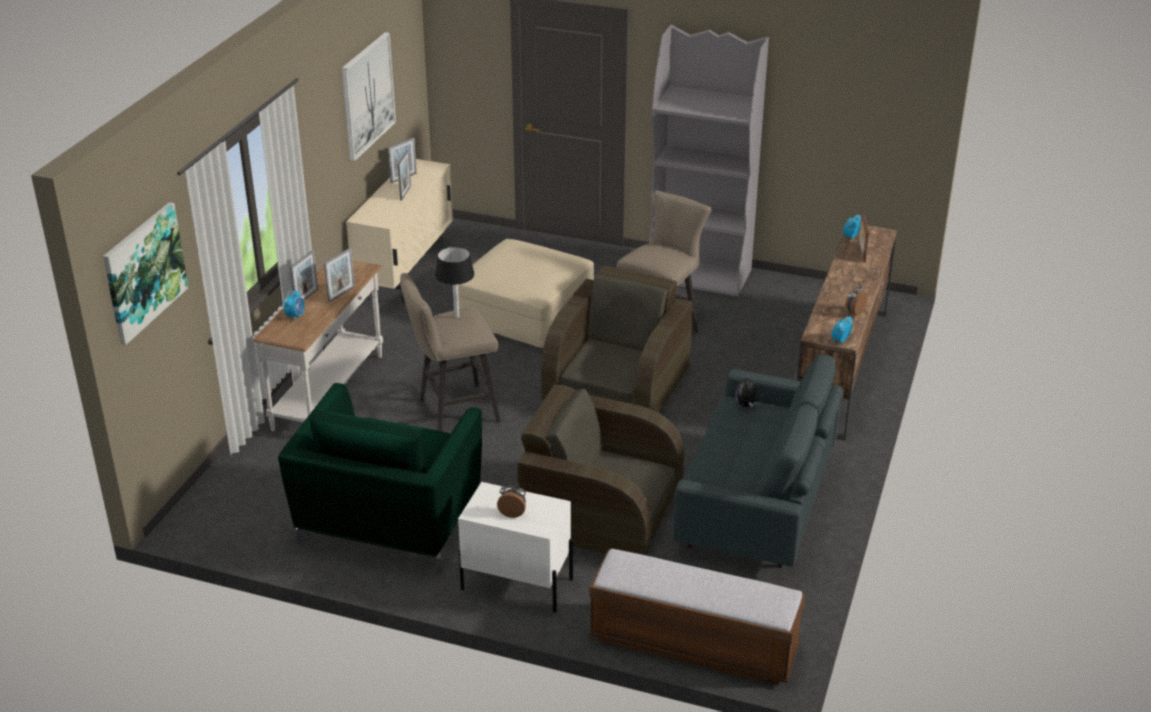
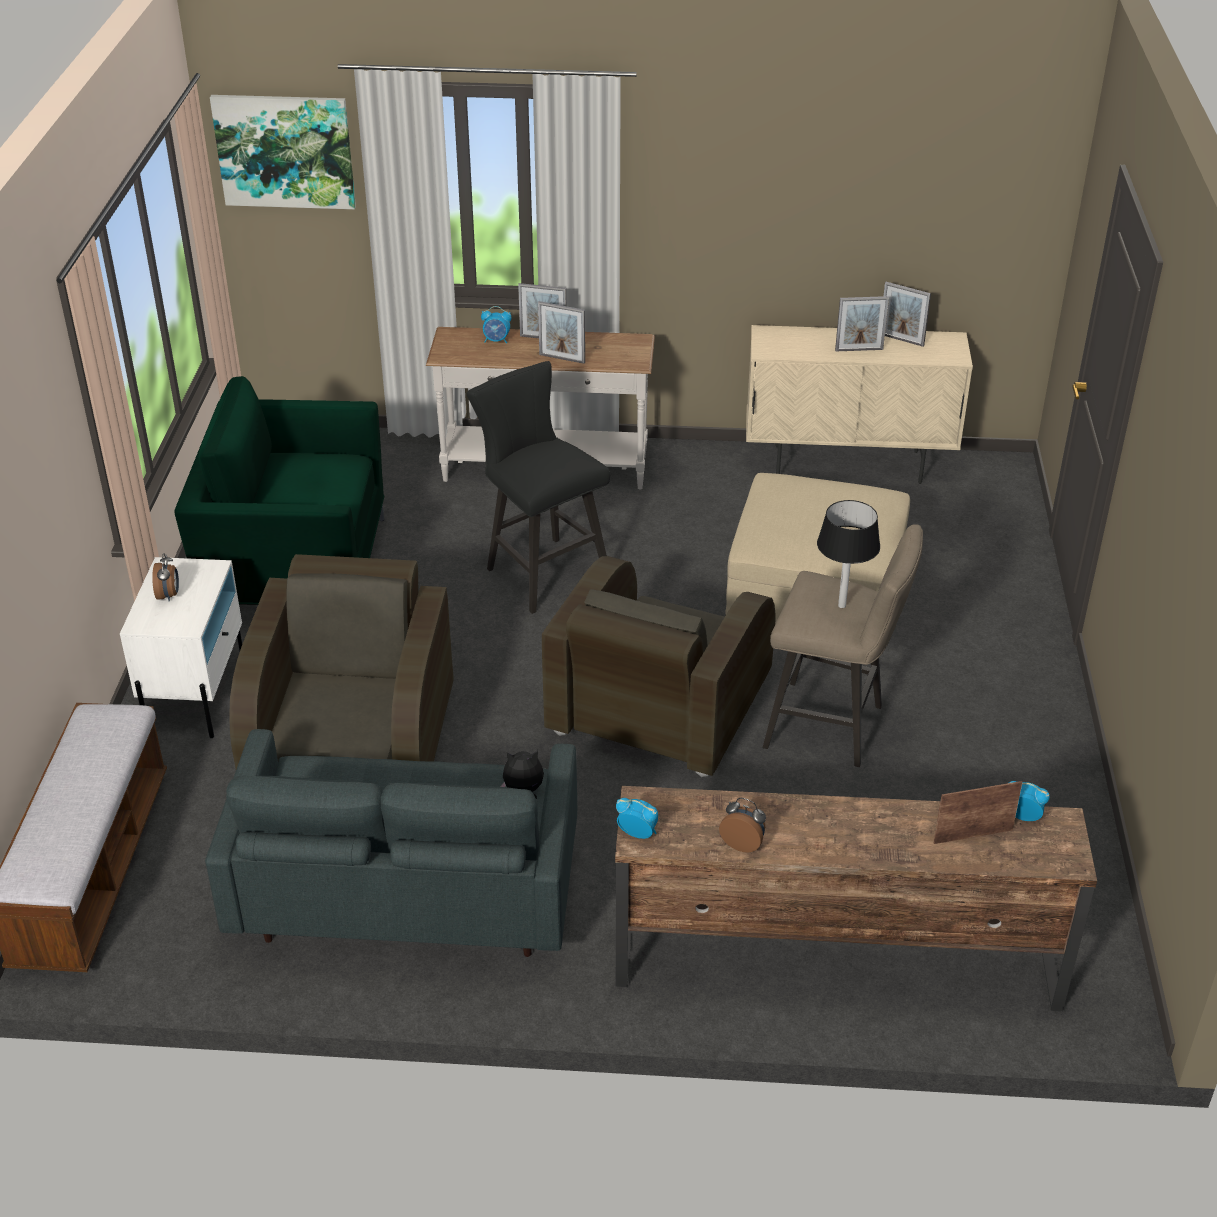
camera: 75 degrees right, 5 degrees up
(367, 95) = (867, 190): picture -> none
(453, 411) = (541, 570): beige stool -> black stool
(457, 316) = (561, 455): black table lamp -> black table lamp (842, 606)
(617, 388) = (658, 706): brown armchair -> brown armchair turned 105 degrees clockwise
(700, 275) = (1039, 745): grey bookcase -> none

